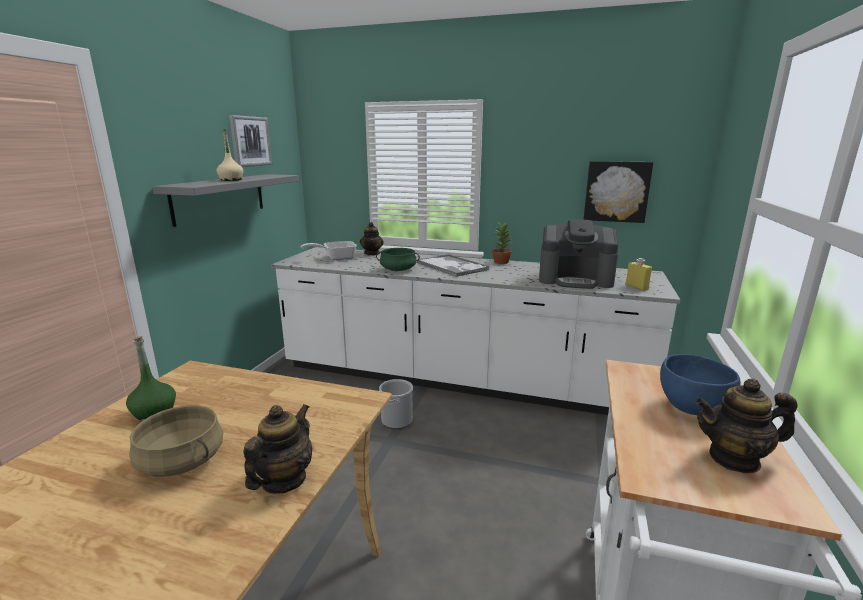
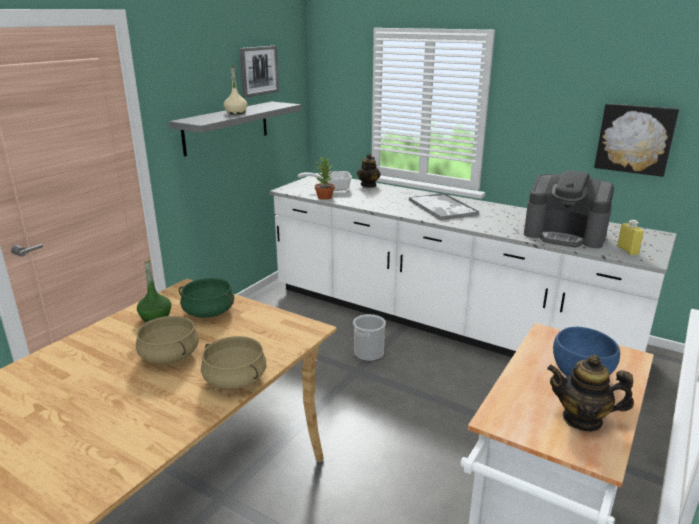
camera: 15 degrees right, 5 degrees up
(283, 480) = (234, 379): teapot -> beige cooking pot
(398, 270) = (386, 207): green cooking pot -> green cooking pot (208, 312)
(501, 262) = (497, 206): potted plant -> potted plant (325, 197)

